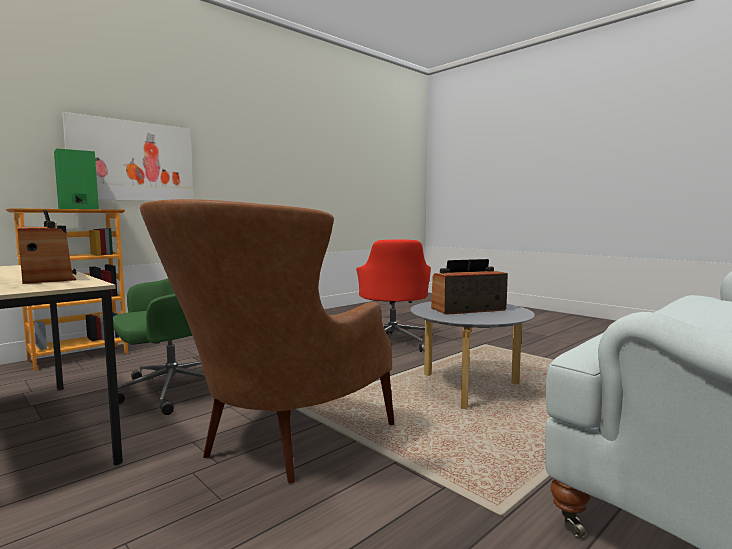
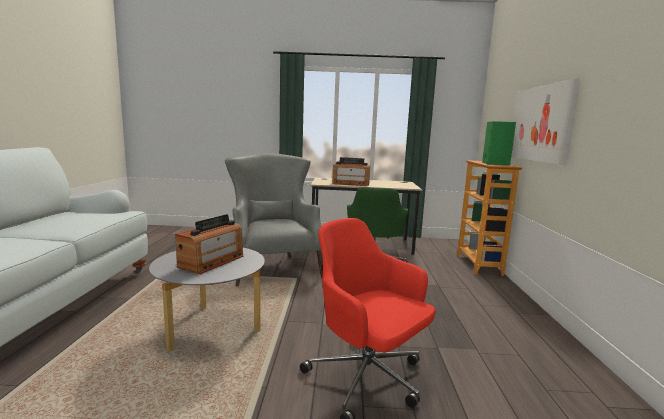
camera: 135 degrees right, 5 degrees up
(276, 447) = (272, 265): brown armchair -> grey armchair

